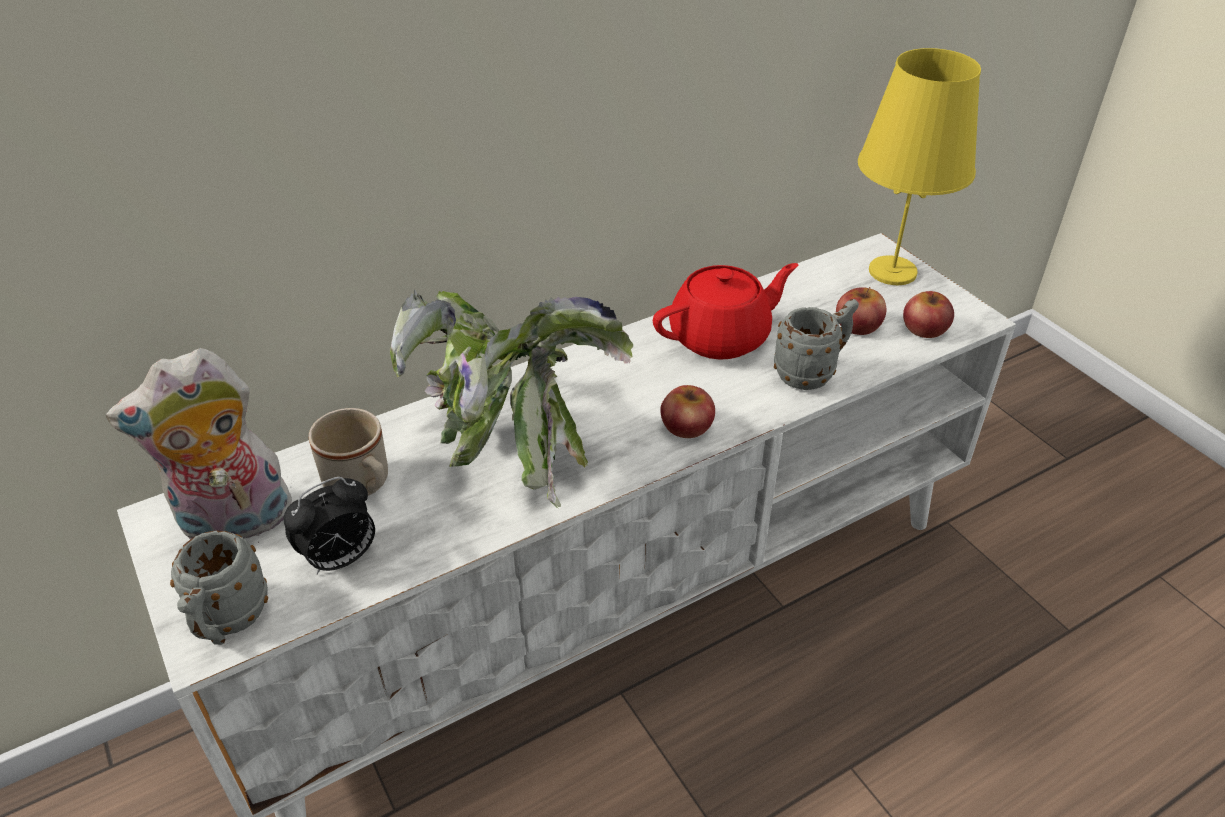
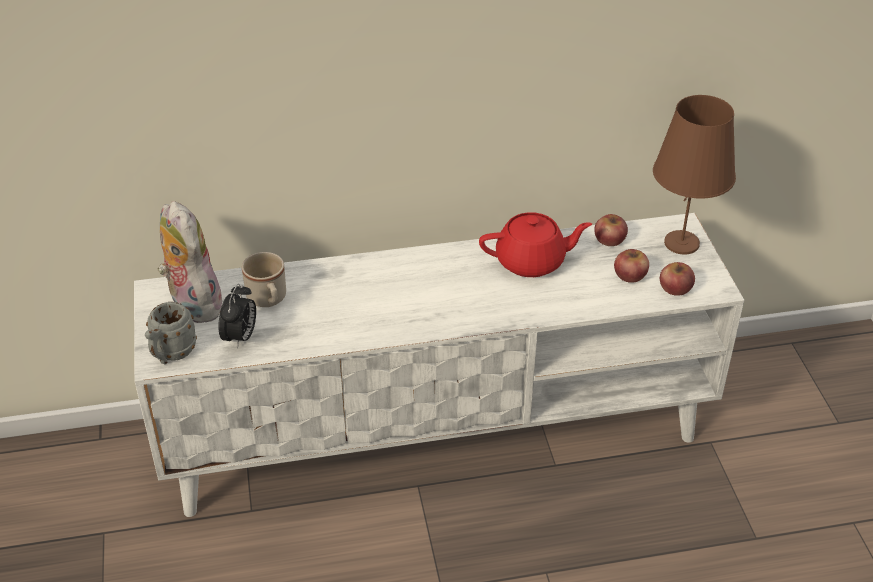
camera: 20 degrees right, 0 degrees up
(234, 524) = (192, 304): plush toy -> plush toy turned 60 degrees clockwise
(340, 559) = (240, 337): alarm clock -> alarm clock turned 60 degrees counterclockwise
(514, 445) = (365, 298): potted plant -> none
(687, 426) = (475, 312): apple -> apple (609, 239)
(812, 372) = (577, 299): grey mug -> none
(892, 271) = (681, 242): yellow table lamp -> brown table lamp

